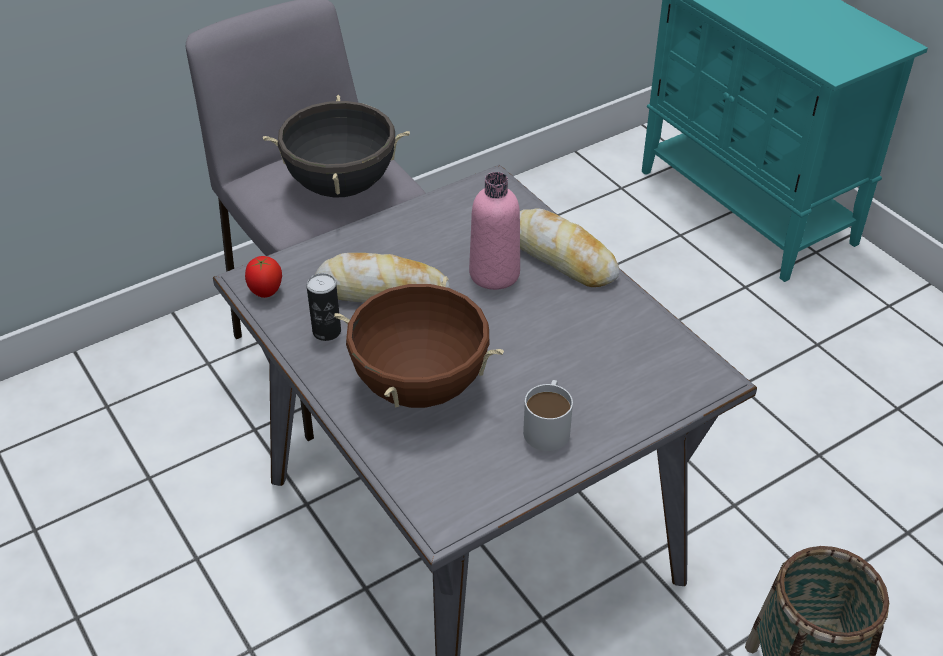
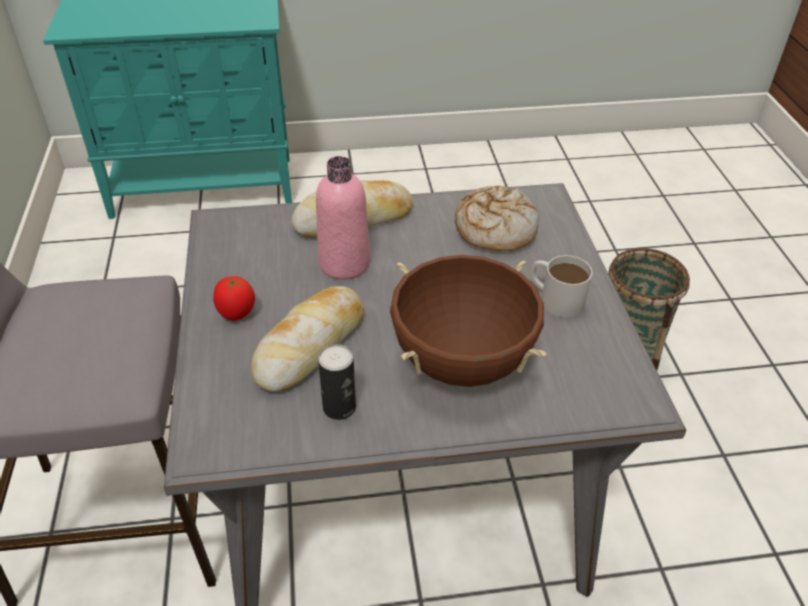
camera: 65 degrees left, 0 degrees up
(265, 293) = (237, 441): tomato -> tomato (237, 315)
(341, 186) = (111, 325): black cooking pot -> none
(623, 354) = (494, 229): none -> bread

